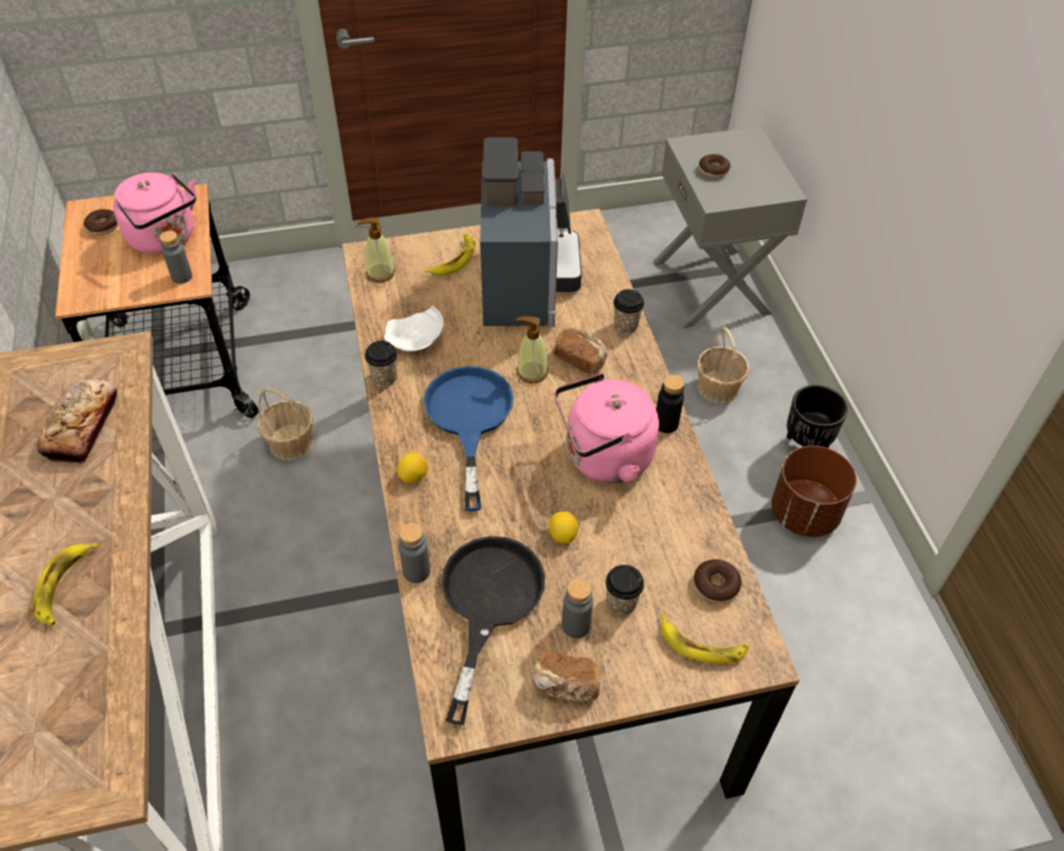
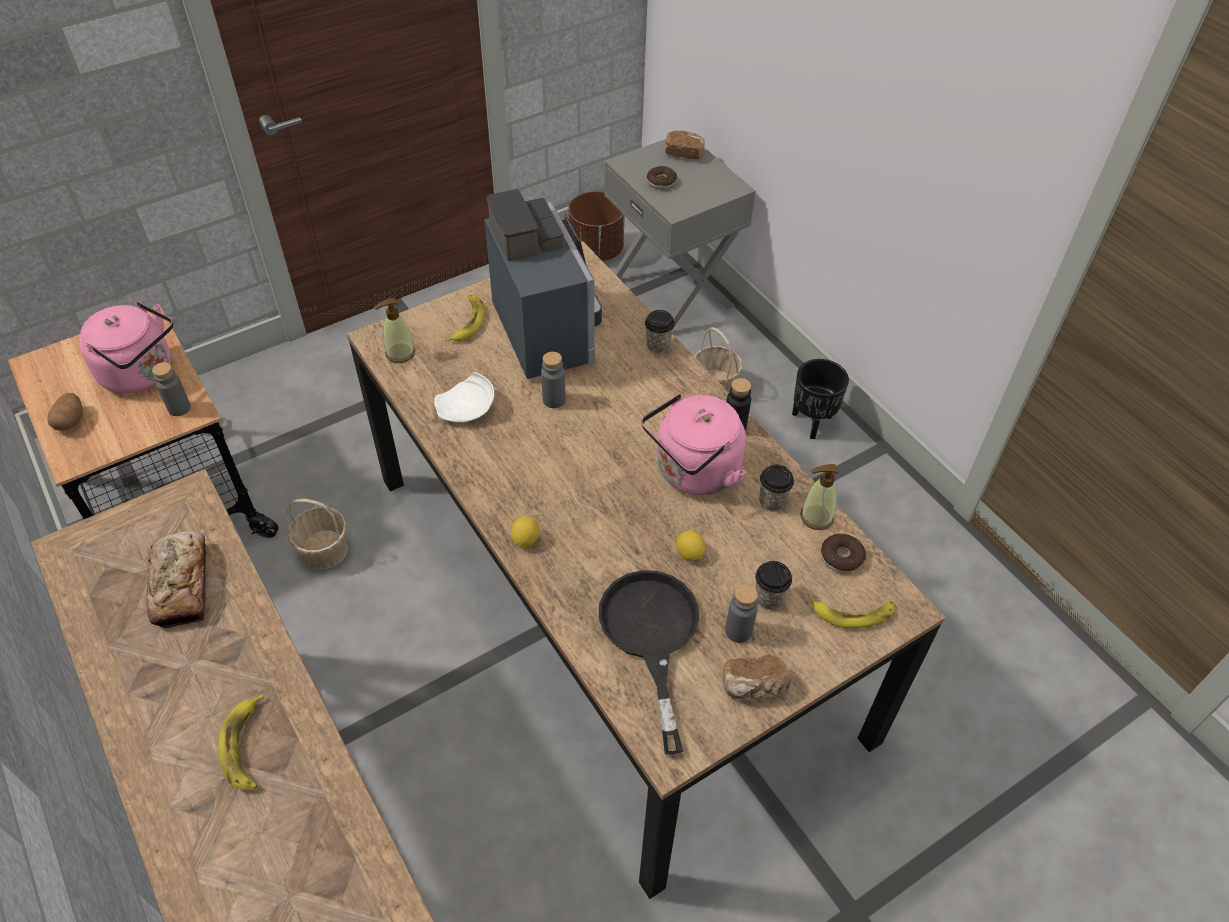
camera: 20 degrees left, 0 degrees up
(91, 265) = (71, 421): none -> potato
(103, 226) = (64, 377): donut -> none
(384, 378) = (453, 454): cup -> cup (772, 501)
(416, 571) = (571, 627): grey bottle -> grey bottle (554, 400)
(469, 419) = (553, 471): blue frying pan -> none
(532, 372) = (591, 411): soap dispenser -> soap dispenser (816, 517)
(580, 359) = (630, 387): bread -> bread (684, 153)
(804, 514) = (835, 480): brown planter -> brown planter (596, 250)

